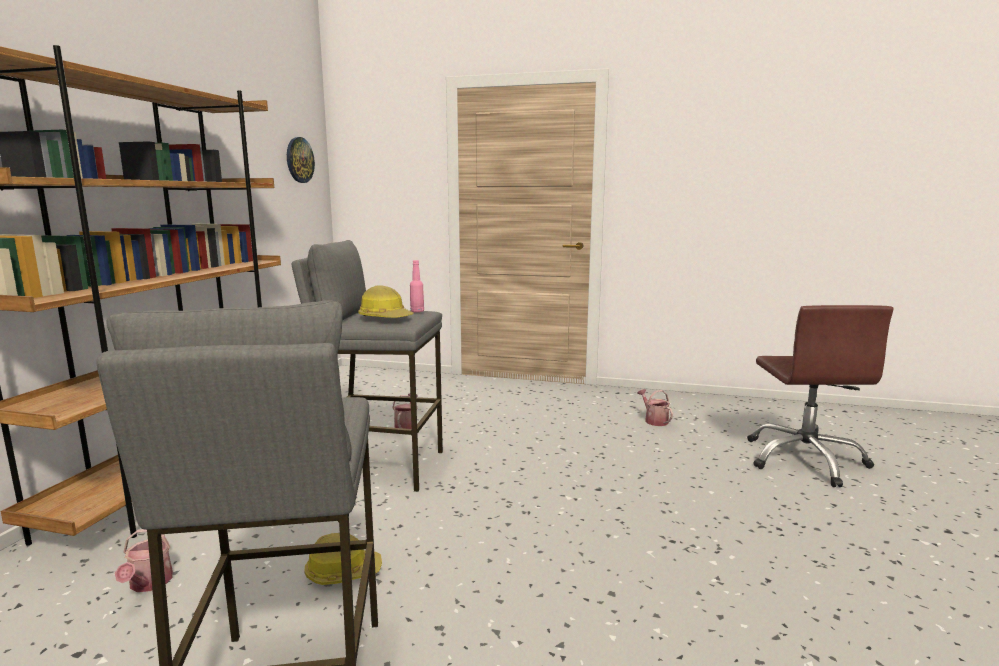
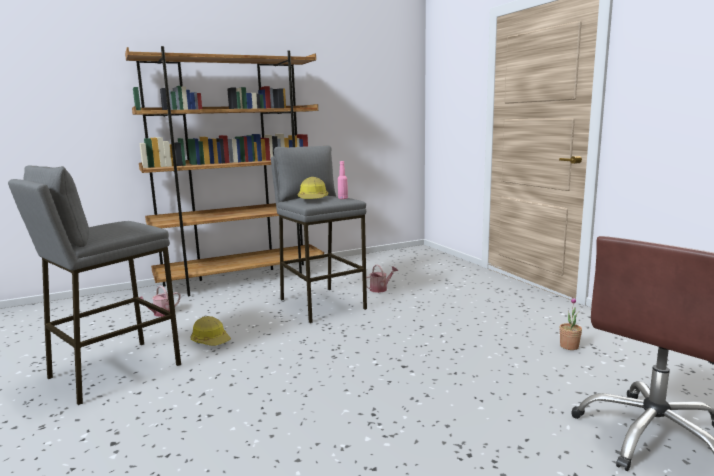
camera: 50 degrees right, 0 degrees up
(299, 160) = (390, 89): wall clock -> none
(654, 420) = (569, 346): watering can -> potted plant

